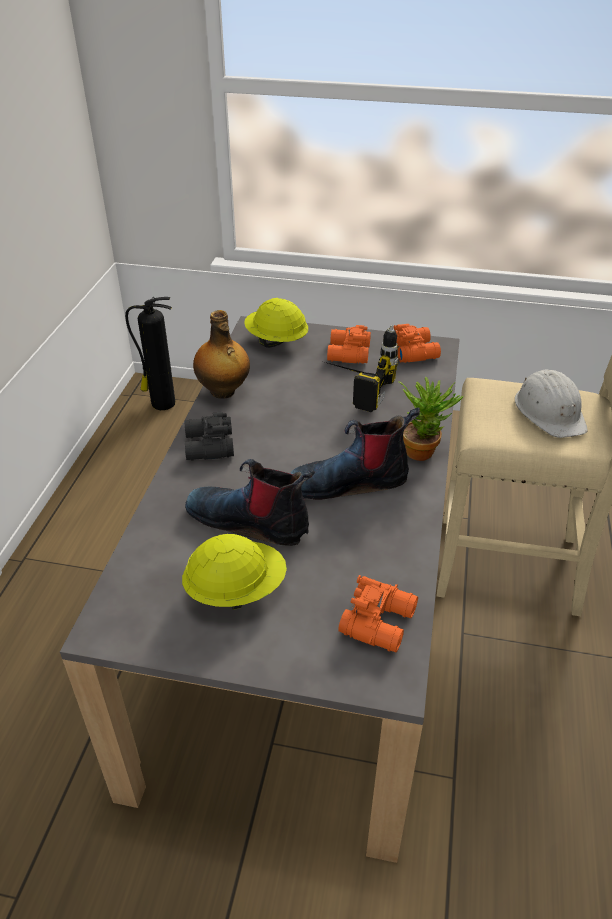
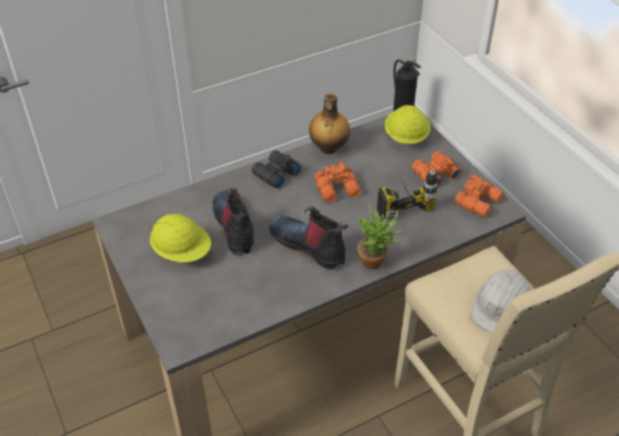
camera: 50 degrees right, 5 degrees up
(380, 621) = (214, 319): orange binoculars -> orange binoculars (338, 190)

